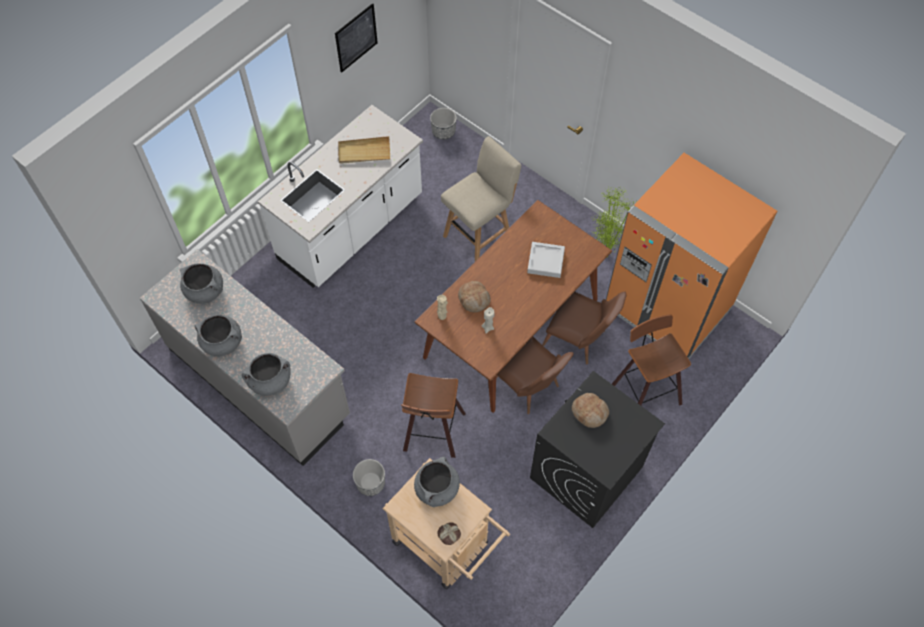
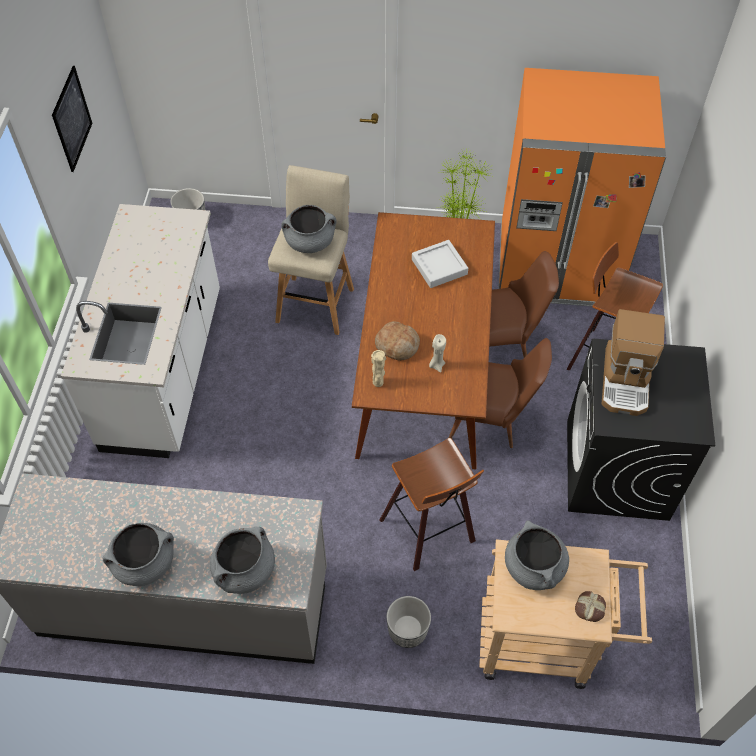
camera: 35 degrees left, 5 degrees down
(205, 291) = (72, 516): grey cooking pot -> grey cooking pot (310, 242)
(364, 152) = (151, 256): beige tray -> none
(589, 412) = (626, 381): bread -> coffee machine

